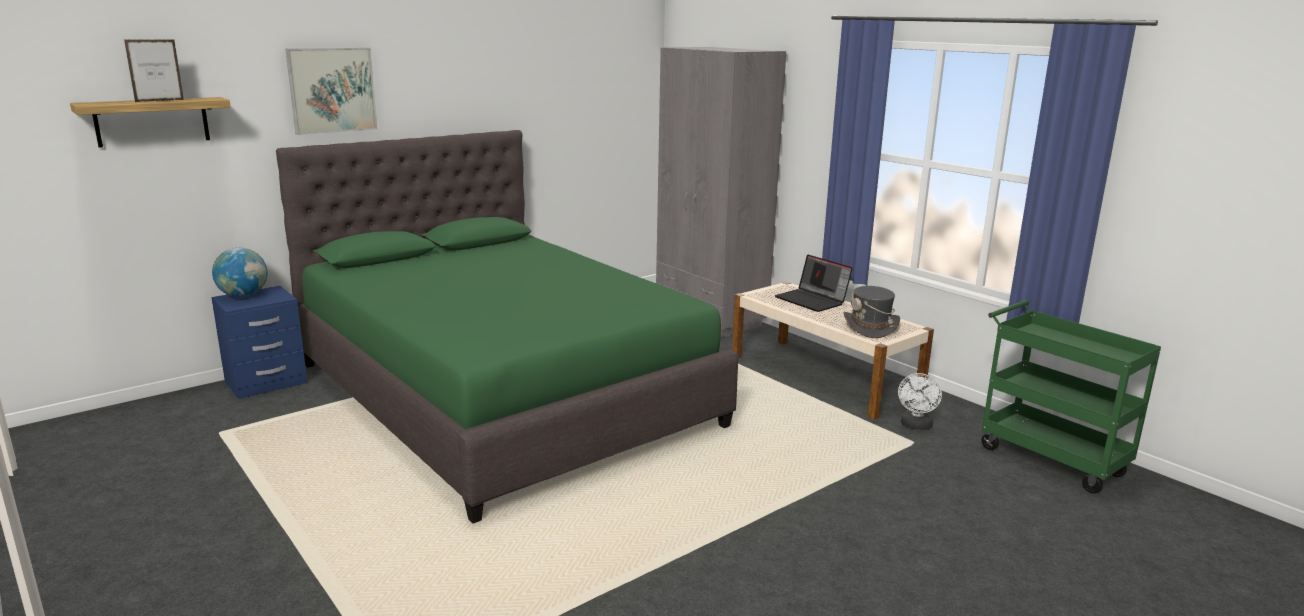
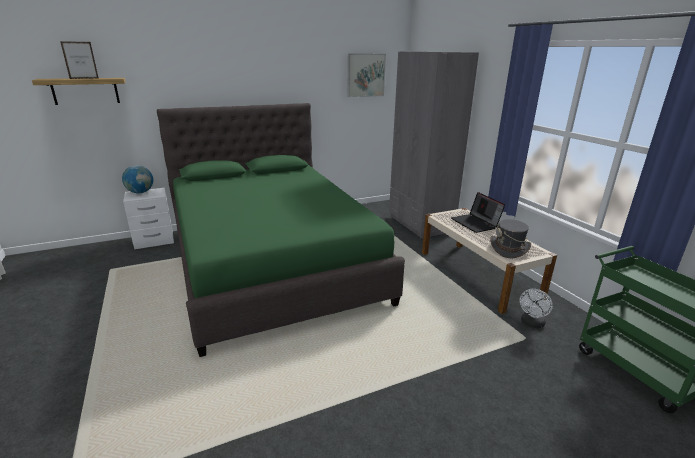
camera: 15 degrees right, 5 degrees up
(266, 382) = (154, 240): blue nightstand -> white nightstand
(332, 90) = (192, 75): picture -> picture (366, 75)

